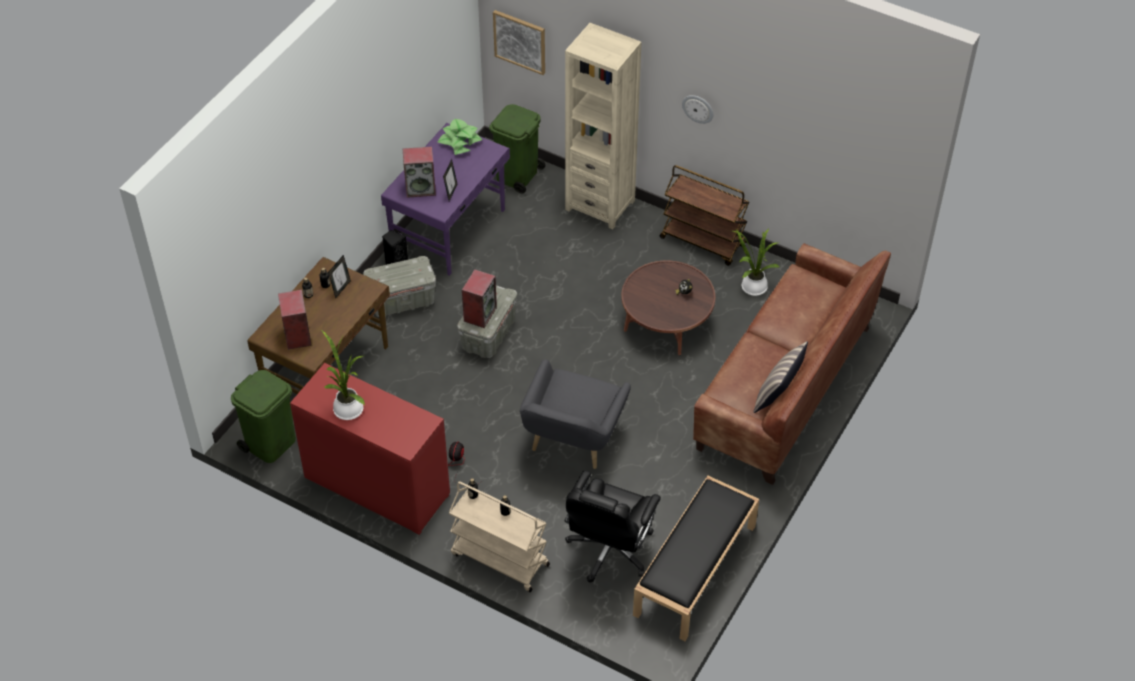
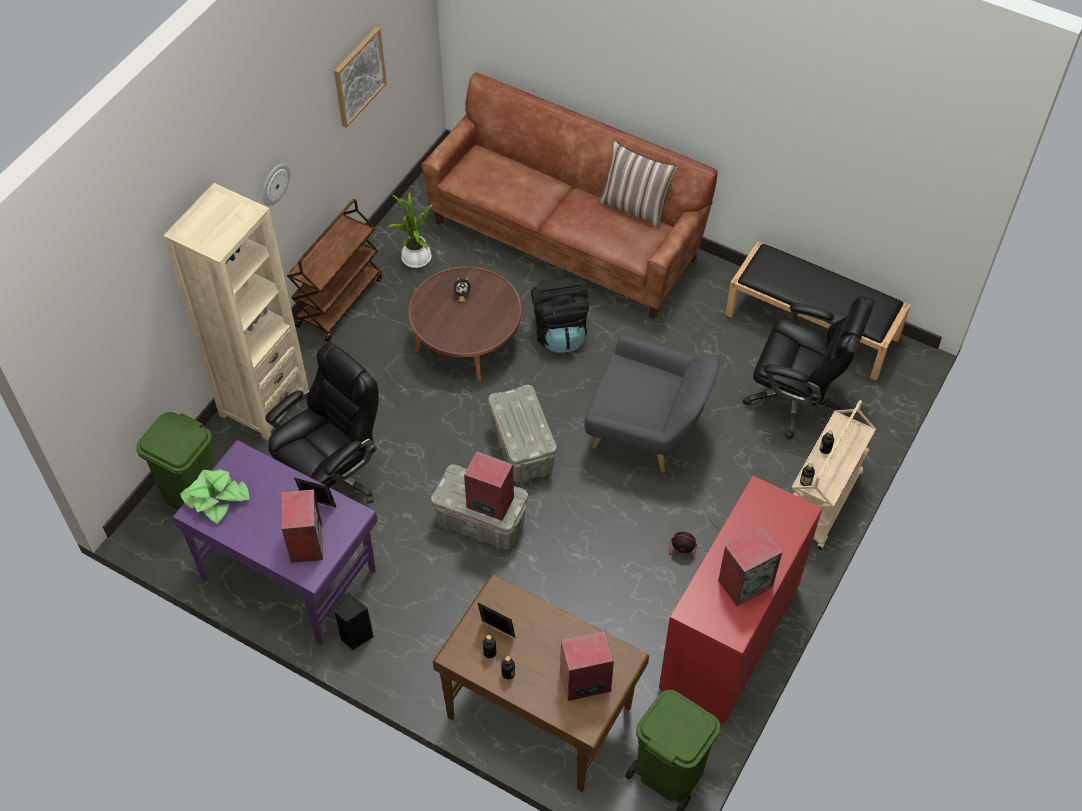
camera: 90 degrees left, 5 degrees up
(347, 407) = (745, 582): potted plant -> speaker
(402, 300) = (417, 626): grey storage box -> grey storage box (522, 449)
(520, 41) = (102, 370): picture -> picture (359, 76)
(532, 248) = (333, 476): none -> black office chair
(678, 383) = (560, 332): none -> black backpack

